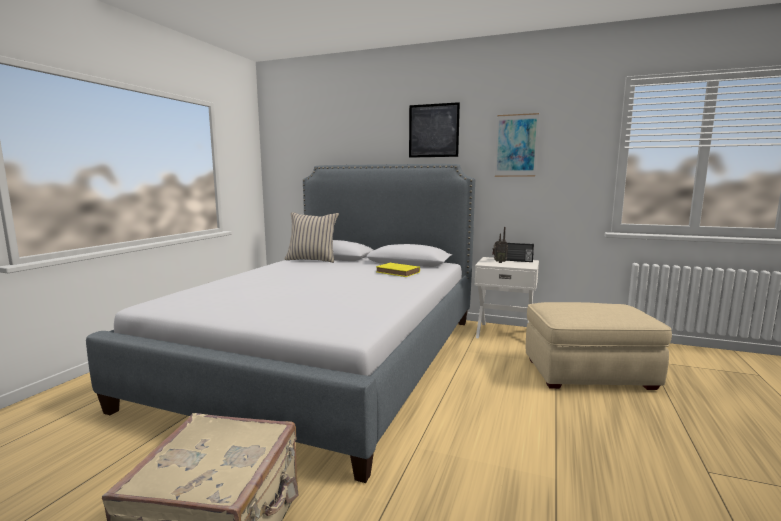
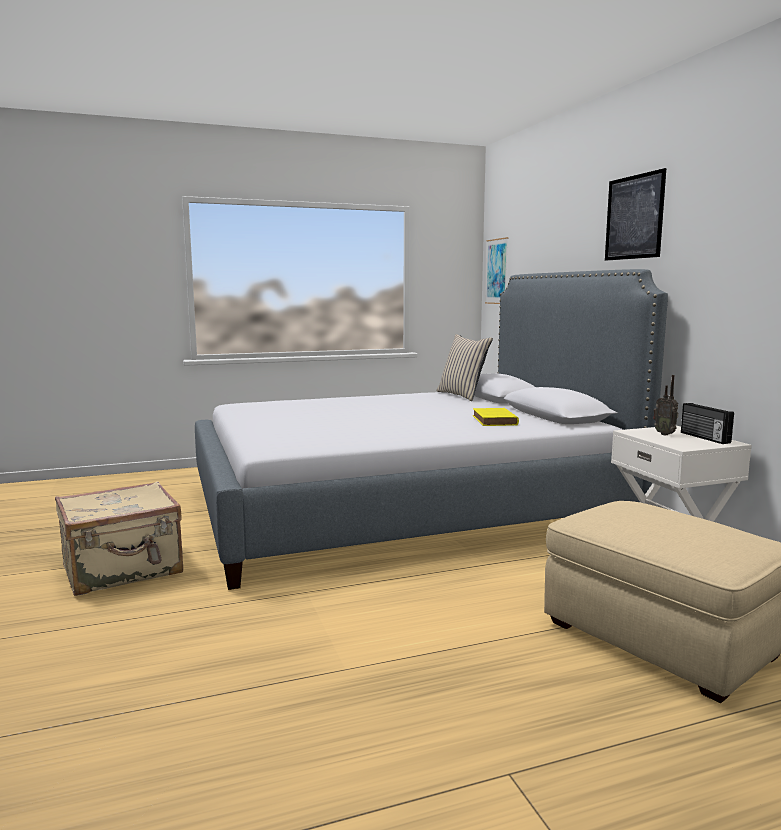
camera: 50 degrees right, 0 degrees up
(516, 145) = (735, 234): picture -> picture (496, 271)

